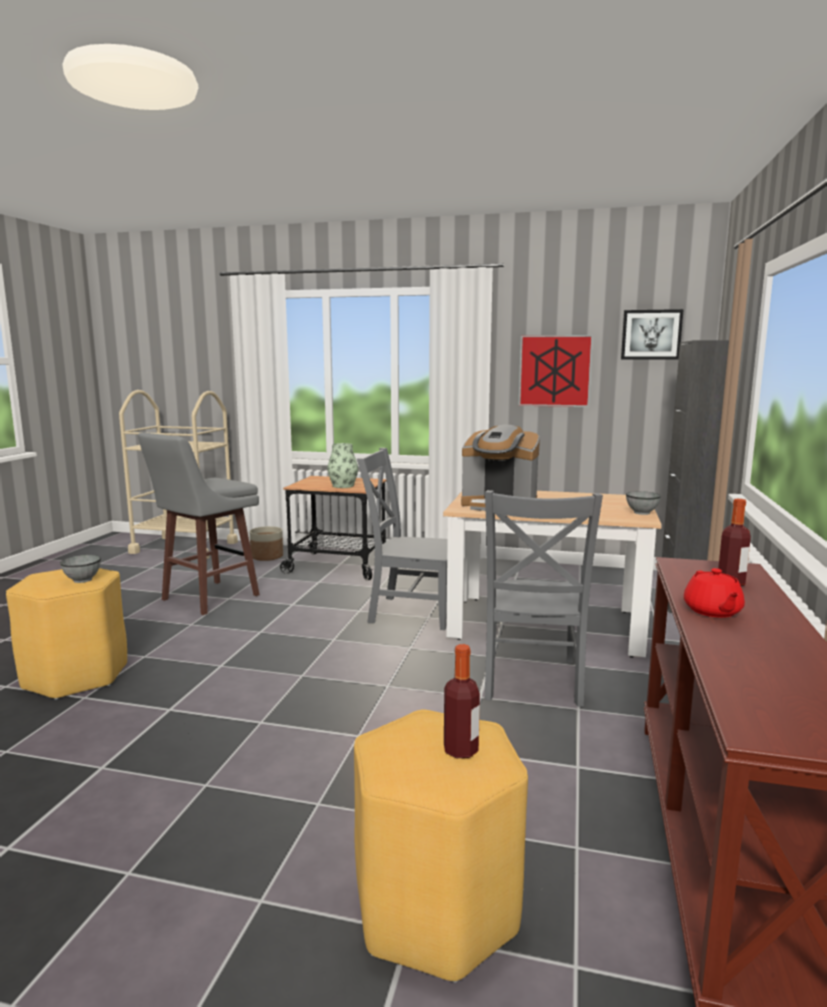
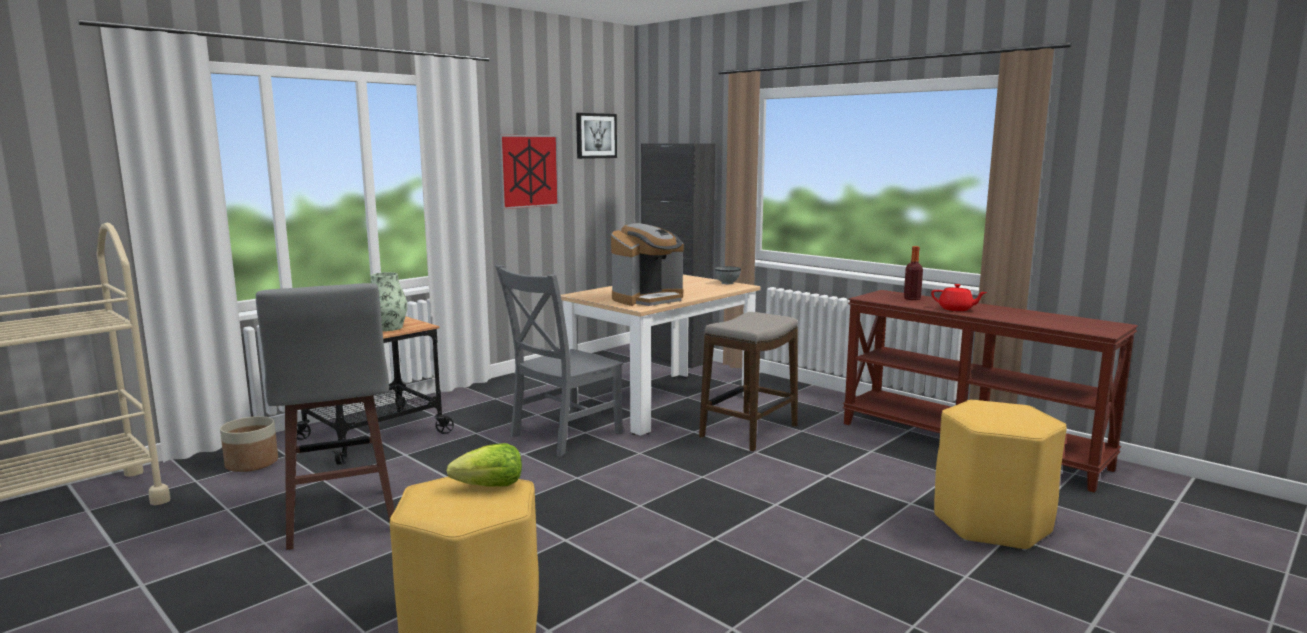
camera: 60 degrees left, 0 degrees up
(82, 580) = (490, 487): grey bowl -> lettuce
(460, 750) = (1003, 410): bottle -> none
(531, 681) = (749, 432): grey chair -> stool

